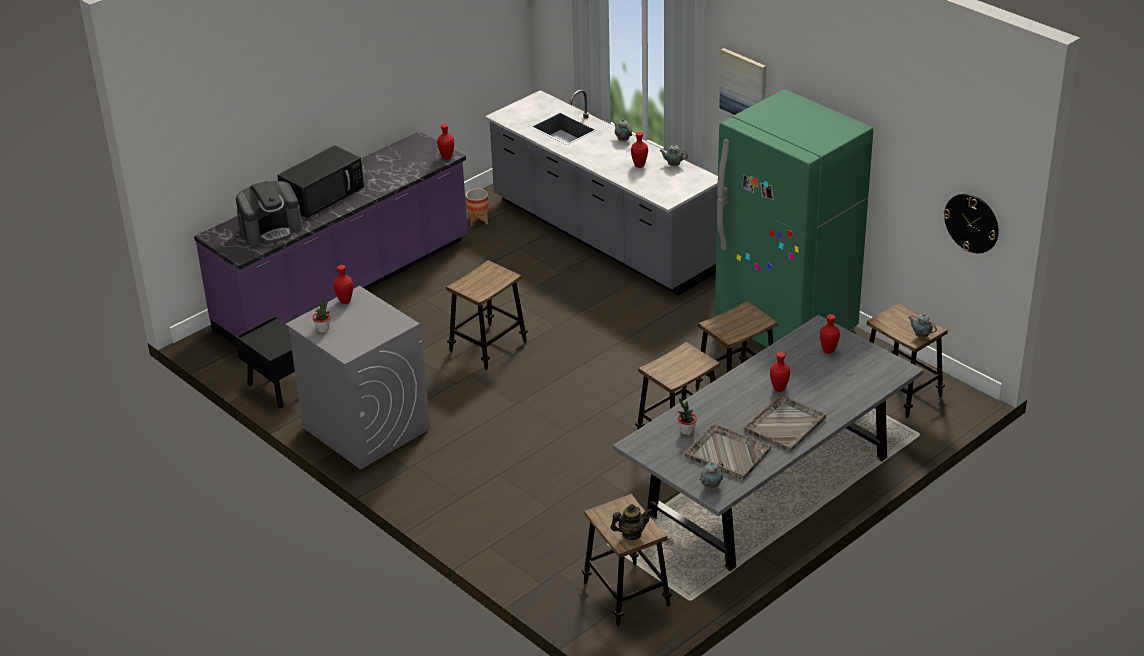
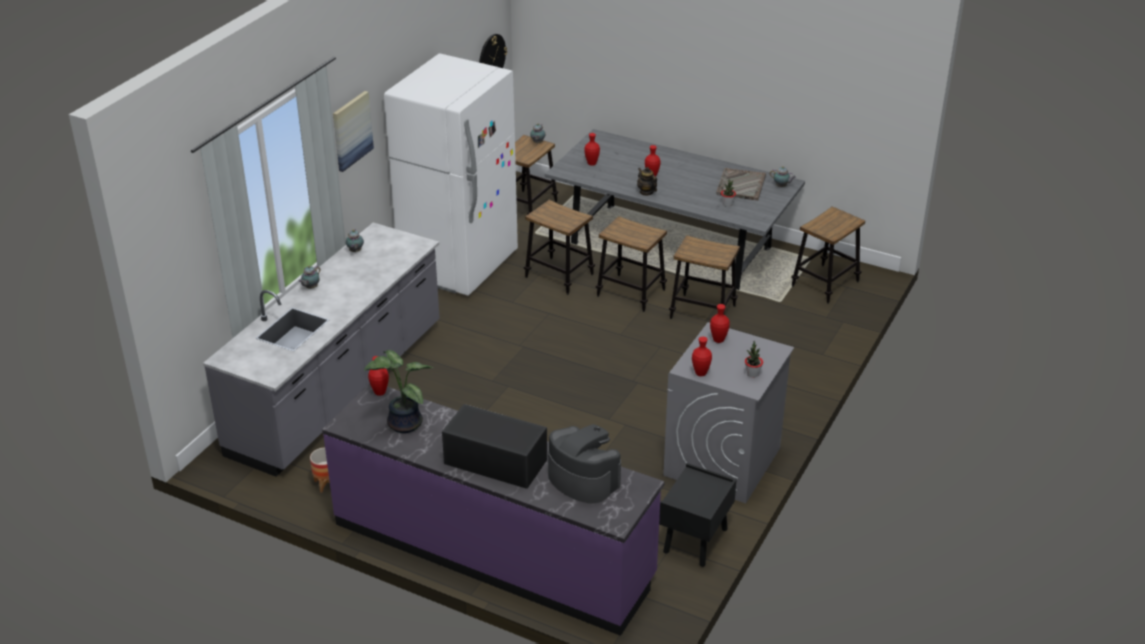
camera: 110 degrees left, 0 degrees up
(399, 163) = (402, 423): none -> potted plant
(488, 347) = (560, 419): stool -> stool (702, 312)
(631, 534) = (841, 219): teapot -> teapot (646, 192)
(639, 165) = (361, 269): red vase -> red vase (718, 340)
(785, 424) = (692, 169): grey tray -> none
(786, 327) = (459, 265): green fridge -> white fridge

